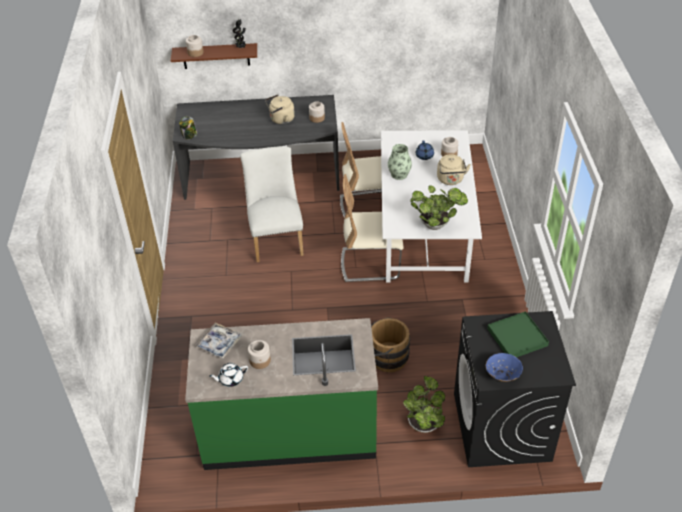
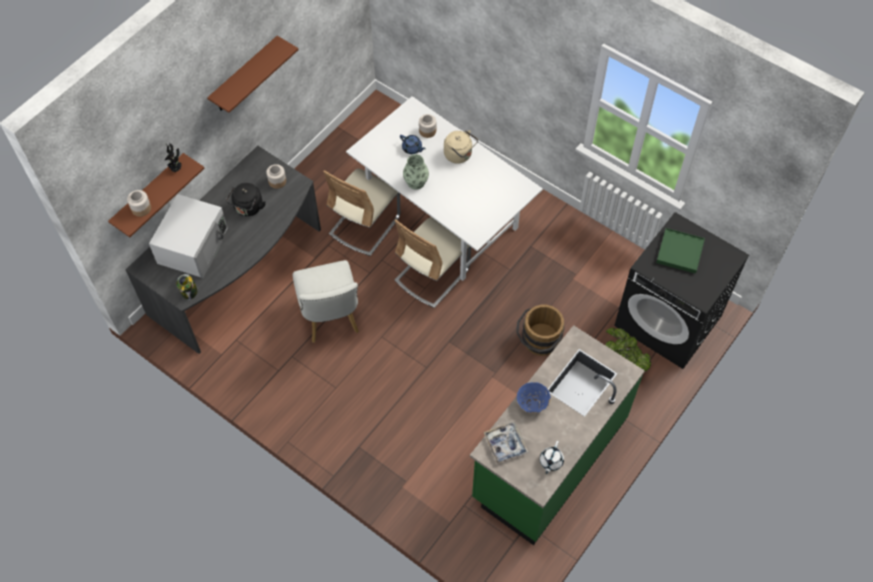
camera: 50 degrees left, 15 degrees up
(226, 116) = (193, 245): none -> white microwave
(260, 361) = (550, 428): jar -> none
(276, 239) = (331, 319): white chair -> white chair turned 135 degrees counterclockwise
(280, 119) = (248, 208): beige kettle -> black kettle
(335, 19) = (245, 75): none -> brown shelf
(436, 225) = (500, 205): potted plant -> none
(502, 375) = (705, 288): blue bowl -> blue bowl (532, 403)

